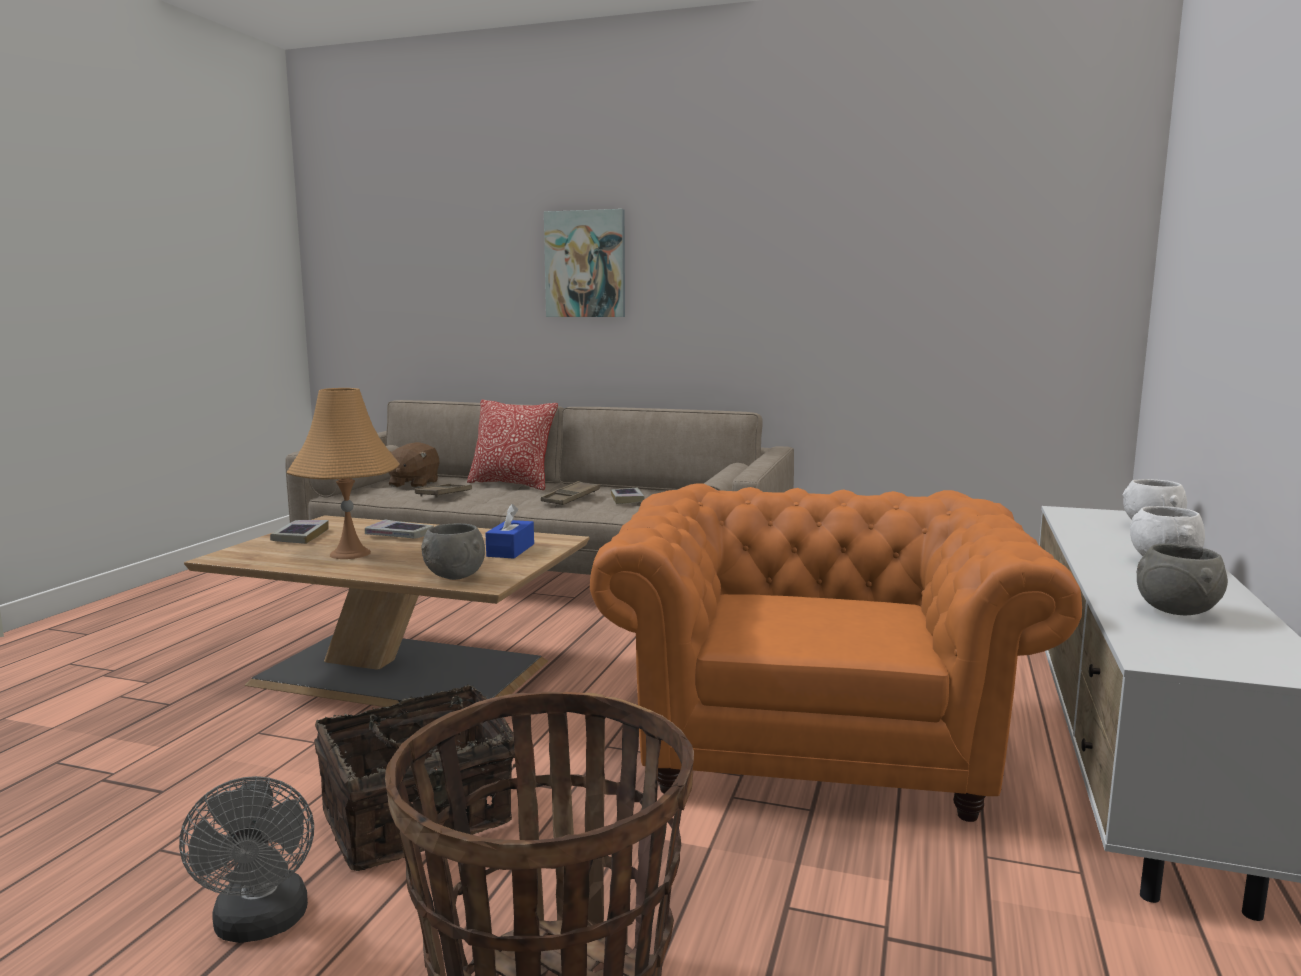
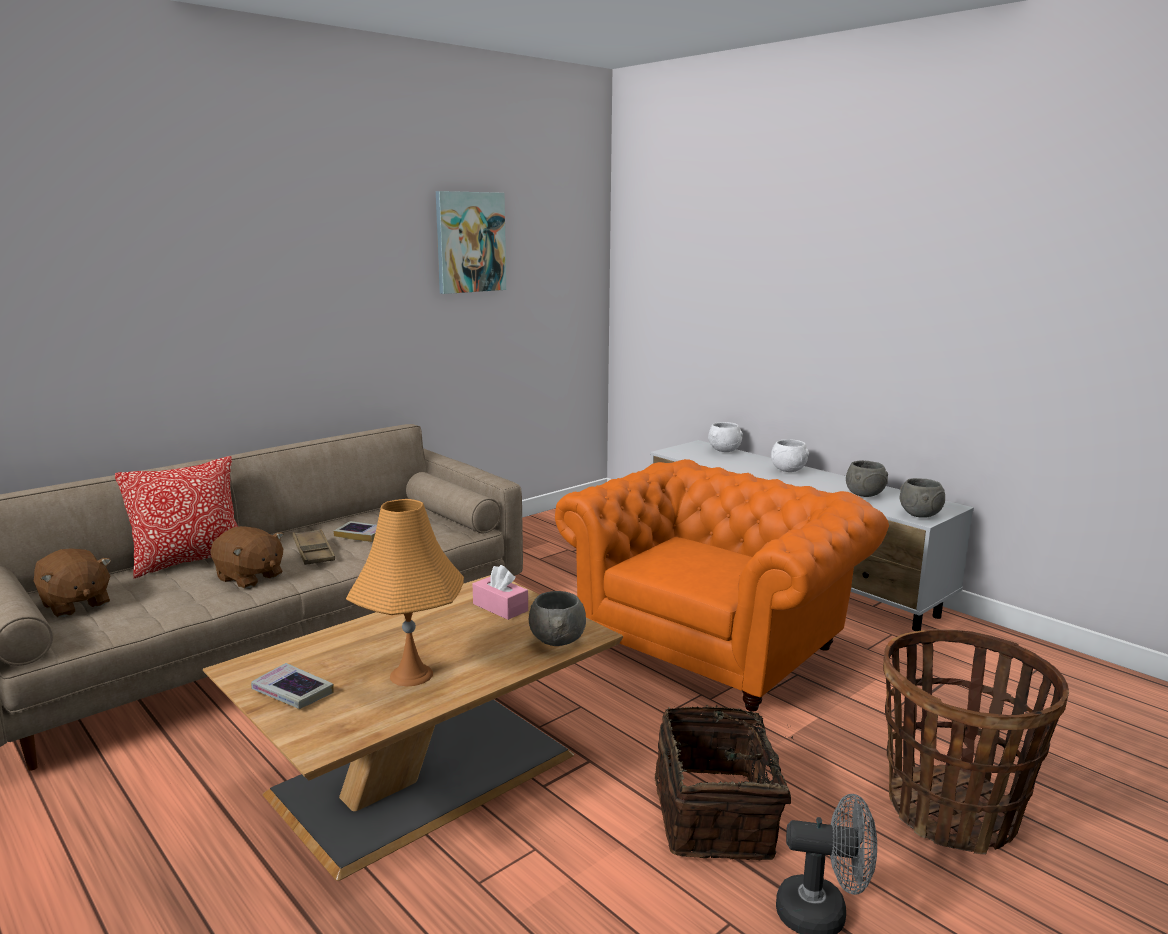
camera: 60 degrees left, 5 degrees up
(399, 535) = (372, 642): book -> none
(444, 494) = (177, 598): brown tray -> none
(502, 499) = (250, 578): none -> brown plush toy
(510, 550) = (500, 607): blue tissue box -> pink tissue box
(585, 264) = (184, 291): picture -> picture (470, 242)
(814, 739) = (716, 644): orange armchair -> orange armchair turned 90 degrees clockwise
(1172, 655) = (919, 515): none -> grey bowl

